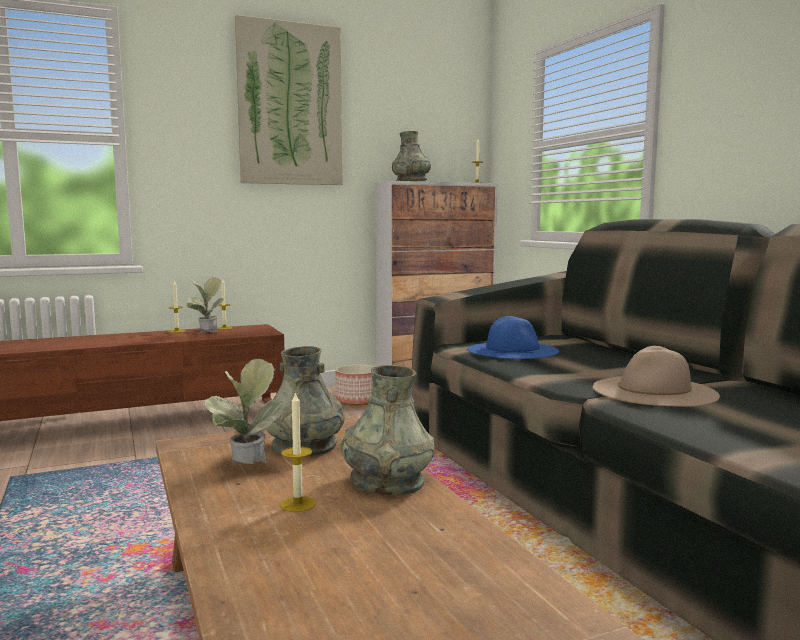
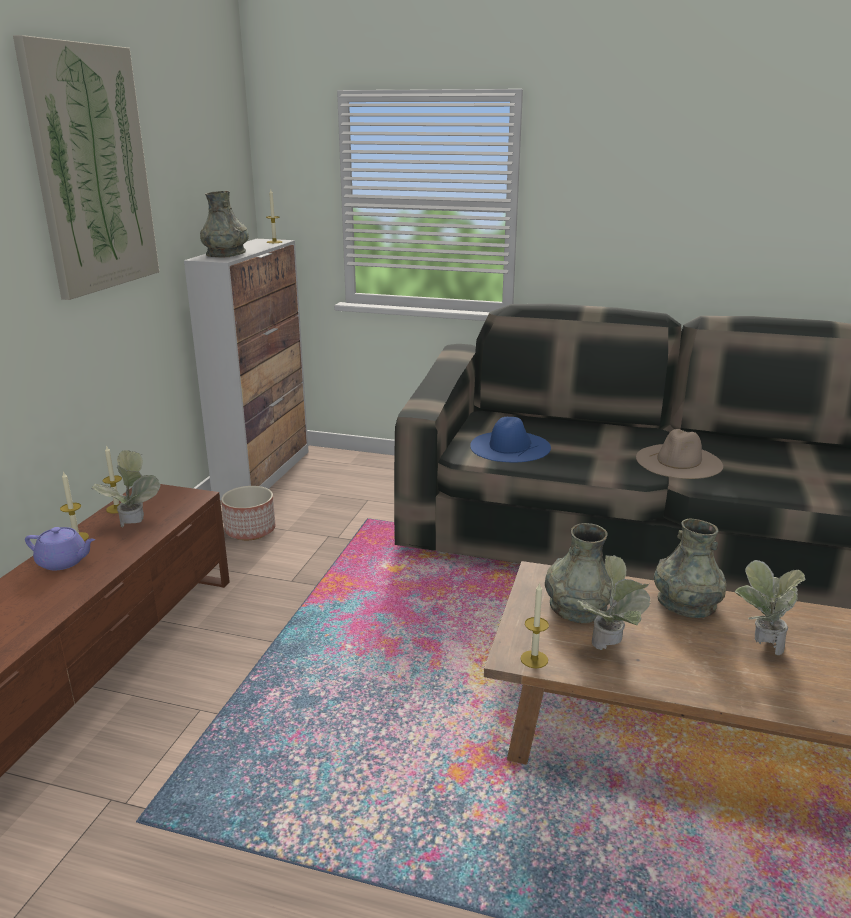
camera: 50 degrees left, 15 degrees up
(145, 335) = (64, 562): none -> purple teapot
(298, 504) = (701, 649): candle -> candle (534, 659)
(352, 530) = (760, 645): none -> potted plant

